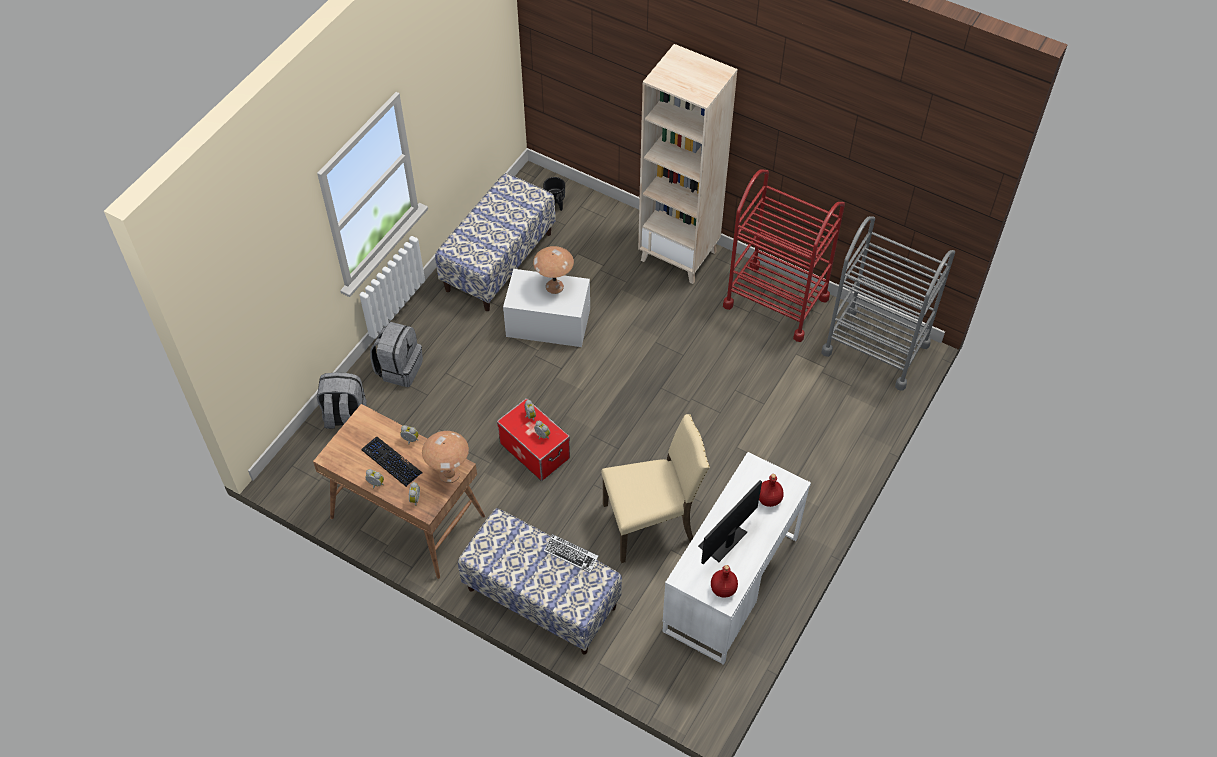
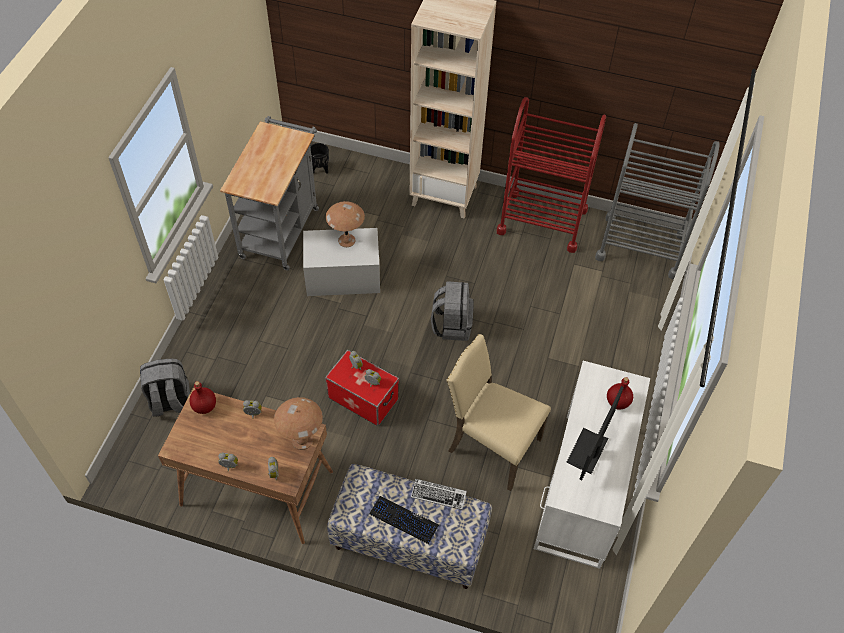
camera: 15 degrees left, 0 degrees up
(391, 462) = (240, 440): keyboard -> keyboard (403, 520)
(399, 368) = (212, 344): grey backpack -> grey backpack (452, 325)
(498, 261) = (281, 228): bench -> grey cart
(651, 523) = (492, 445): beige chair -> beige chair turned 120 degrees counterclockwise
(723, 588) = (604, 499): red bottle -> red bottle (205, 406)

